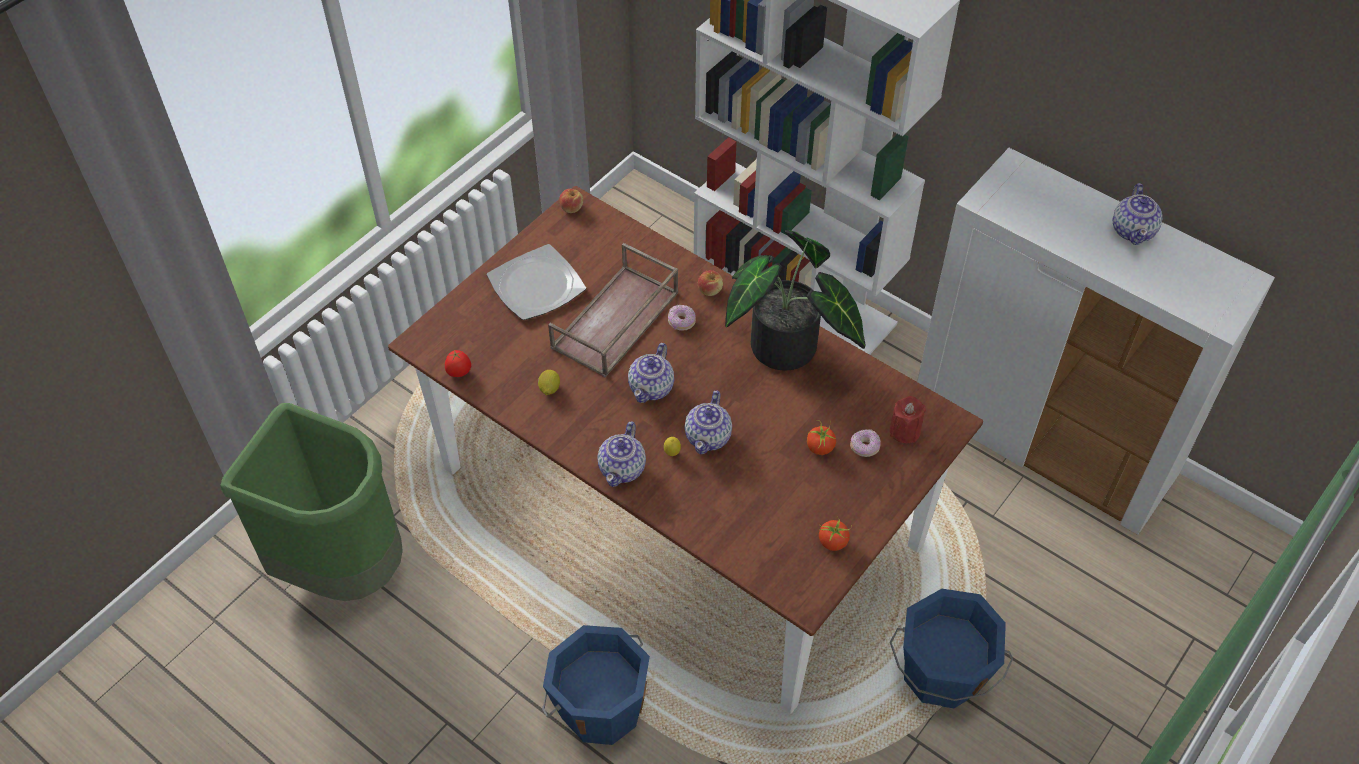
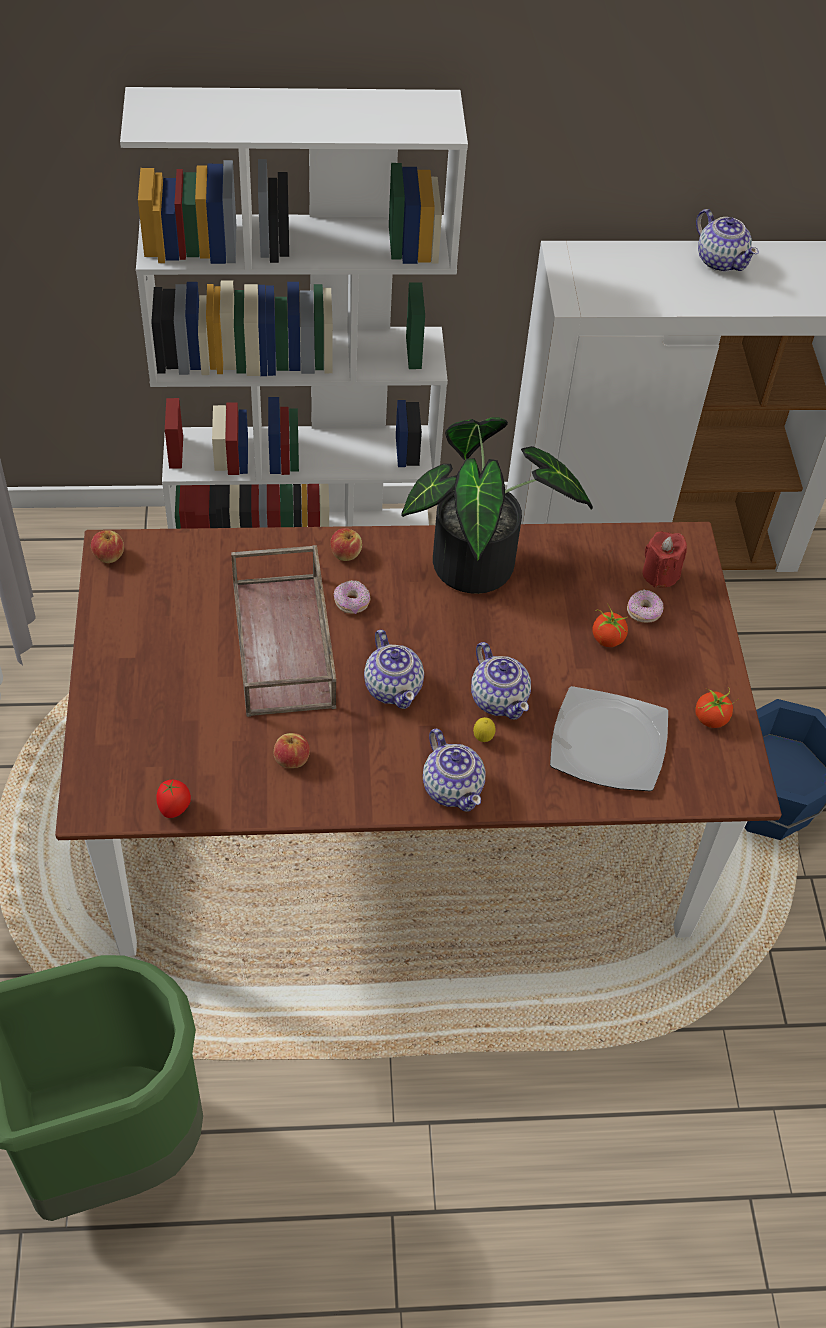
camera: 45 degrees left, 0 degrees up
(535, 285) = (158, 661): plate -> plate (607, 743)
(549, 389) = (291, 759): lemon -> apple
(600, 706) = (521, 1070): blue bucket -> none

